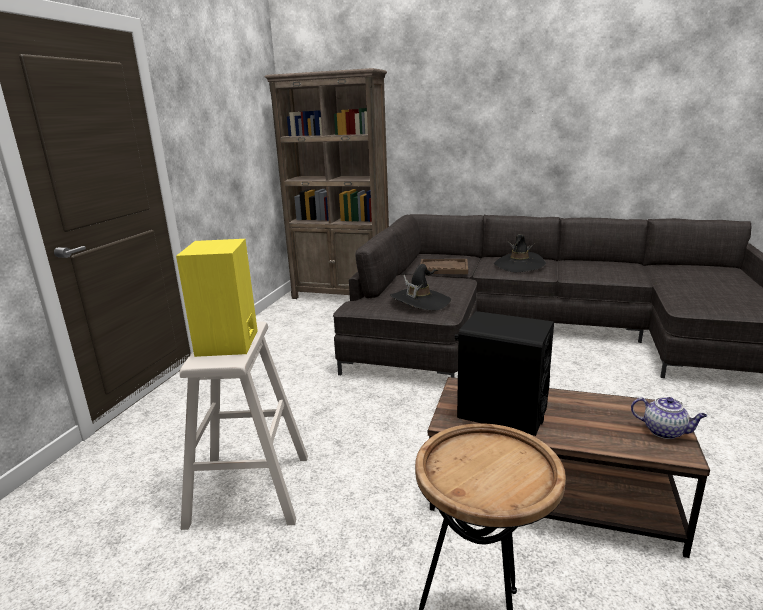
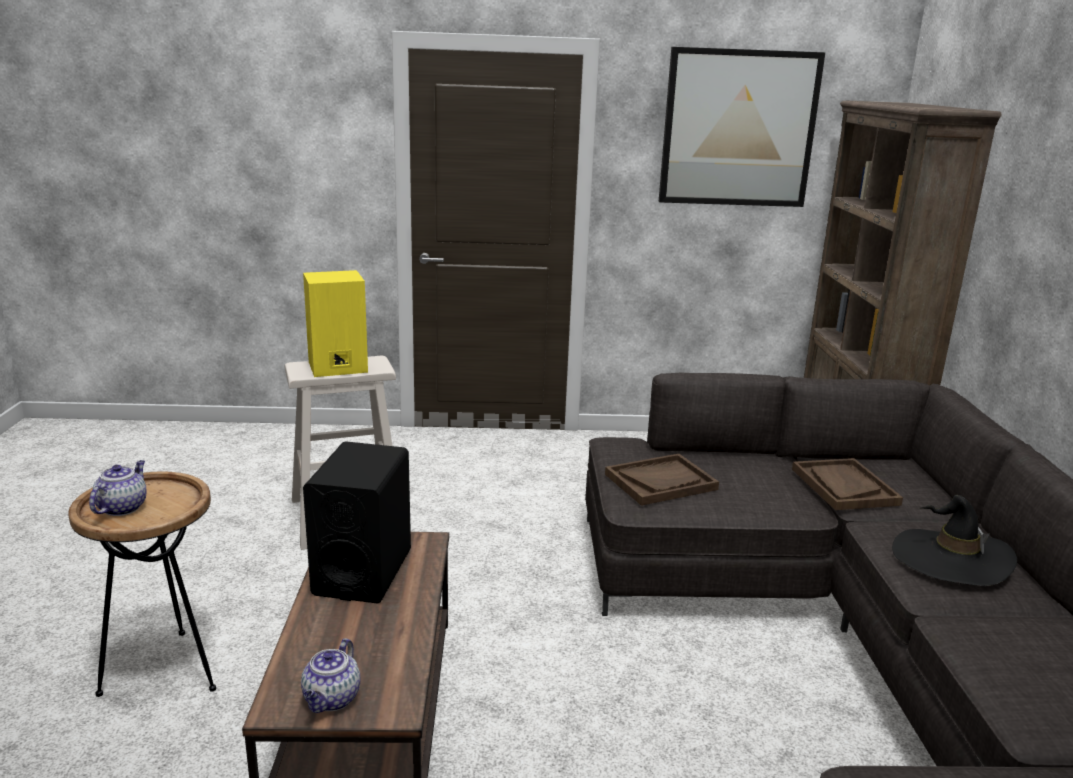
camera: 70 degrees right, 0 degrees up
(223, 96) = (738, 128): none -> picture
(420, 301) = (660, 482): black hat -> brown tray
(497, 480) = (122, 507): none -> teapot

